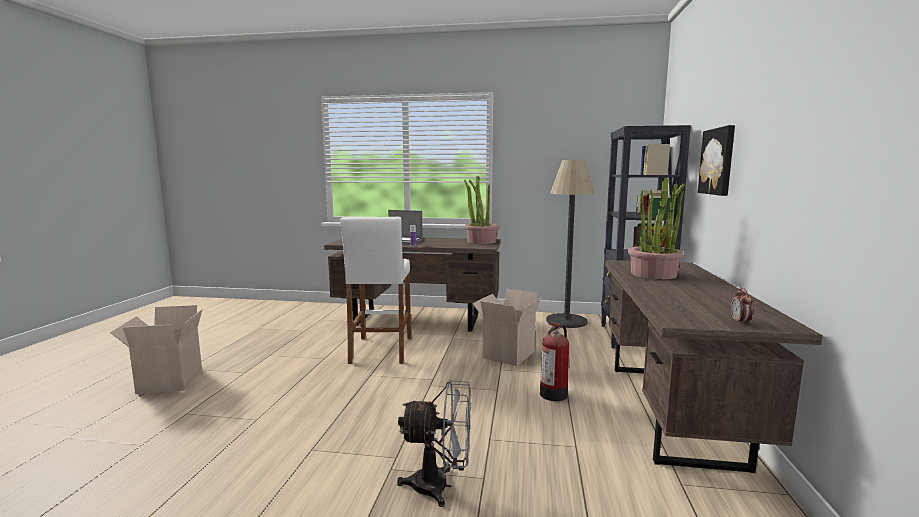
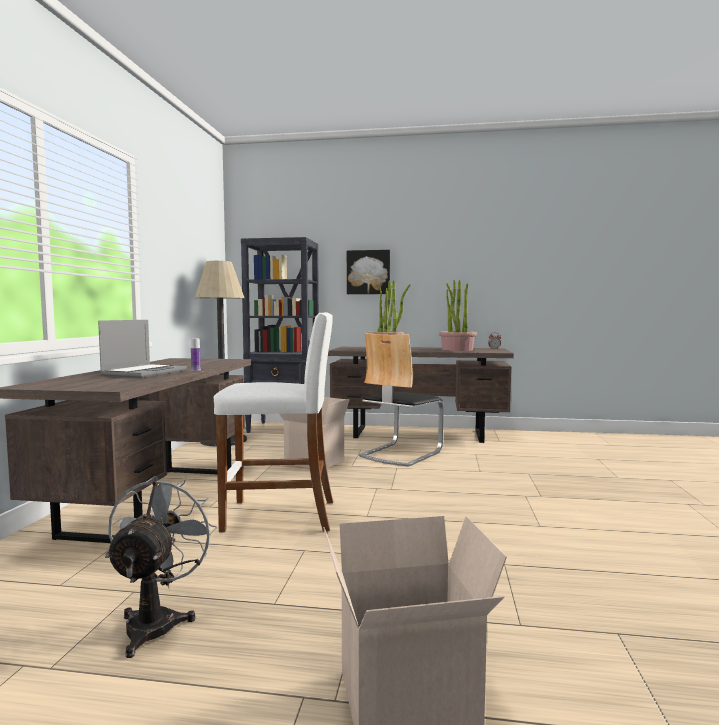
camera: 90 degrees left, 5 degrees down
(440, 486) = (547, 483): grey fan -> grey fan (157, 621)
(481, 241) = (187, 360): potted plant -> potted plant (457, 349)
(554, 393) = (400, 453): fire extinguisher -> chair

